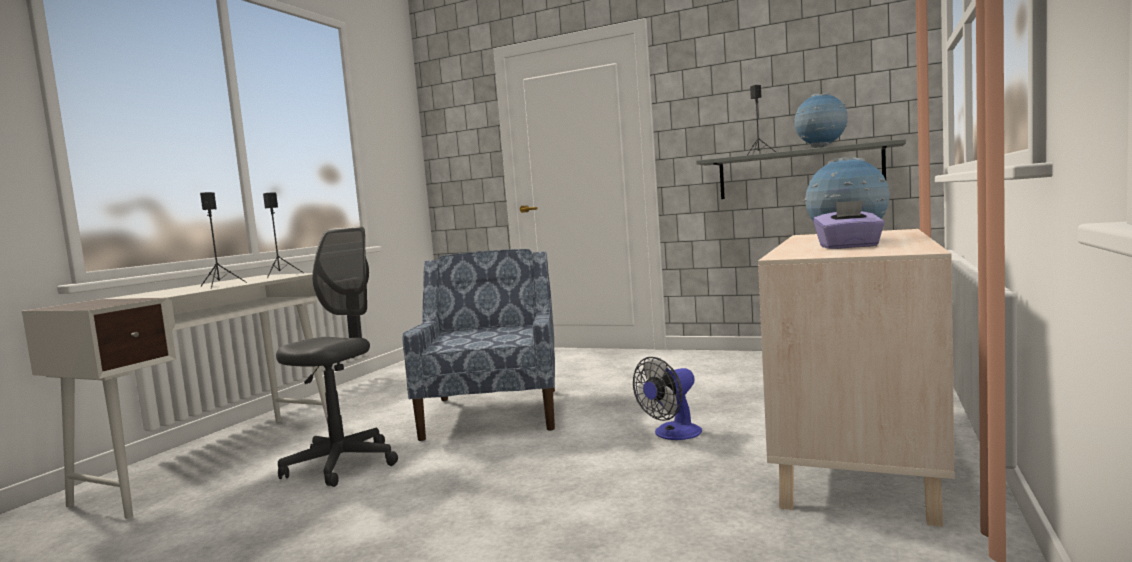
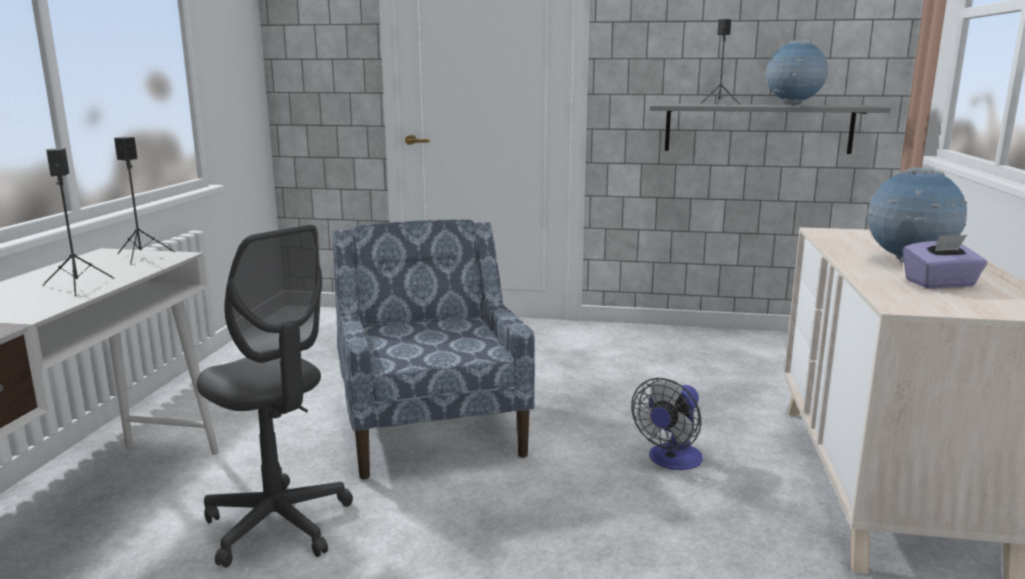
camera: 15 degrees left, 10 degrees up
(342, 464) = (278, 525): grey office chair -> grey office chair turned 120 degrees clockwise

